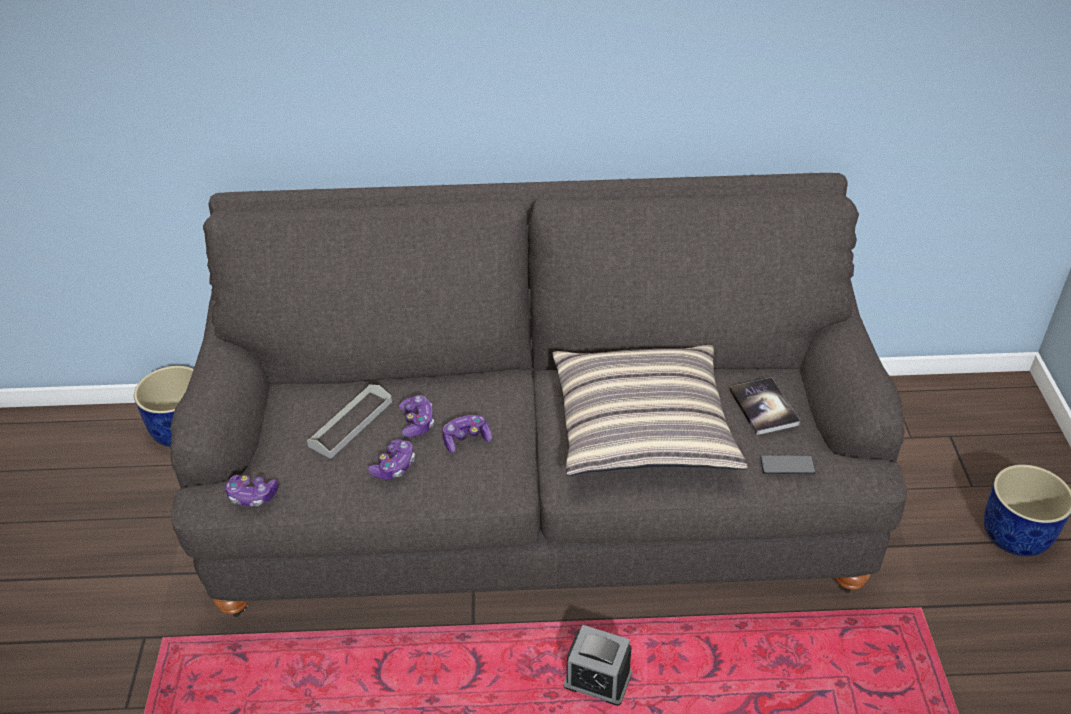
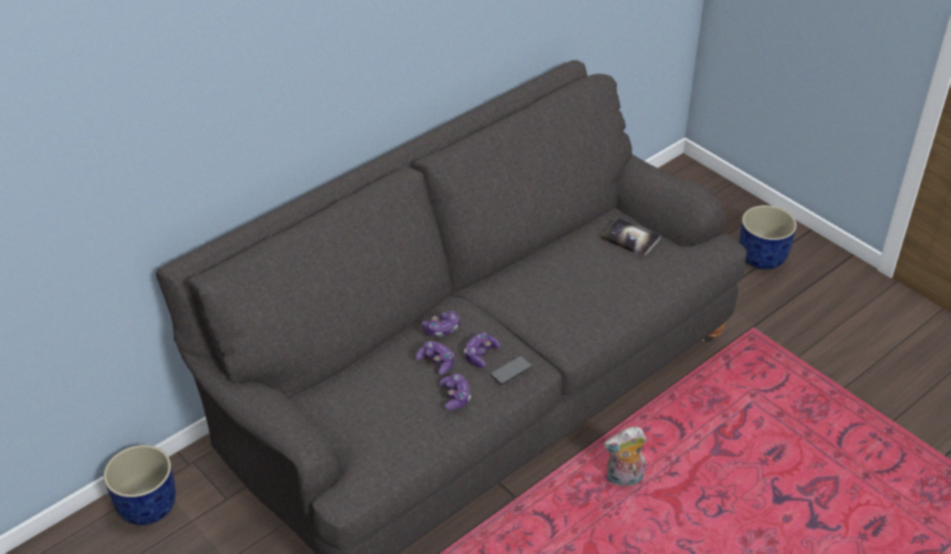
camera: 40 degrees left, 0 degrees up
(252, 496) = (379, 472): game controller -> game controller (442, 329)
(351, 424) = (393, 388): grey tray -> none
(597, 680) = (624, 479): alarm clock -> plush toy
(642, 426) = (576, 287): pillow -> none
(787, 465) = (678, 265): phone -> phone (511, 371)

